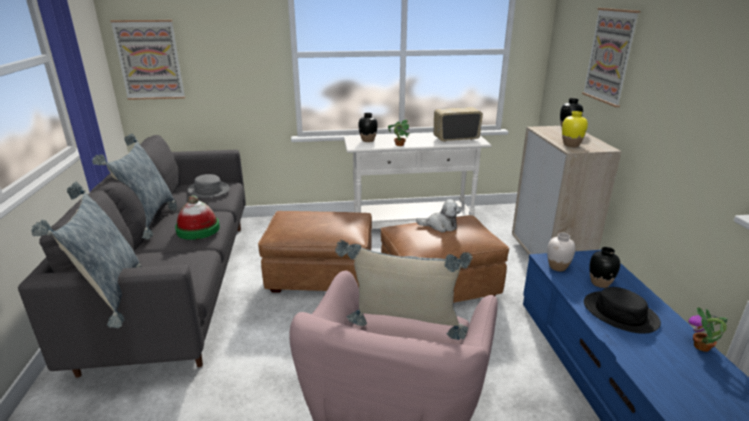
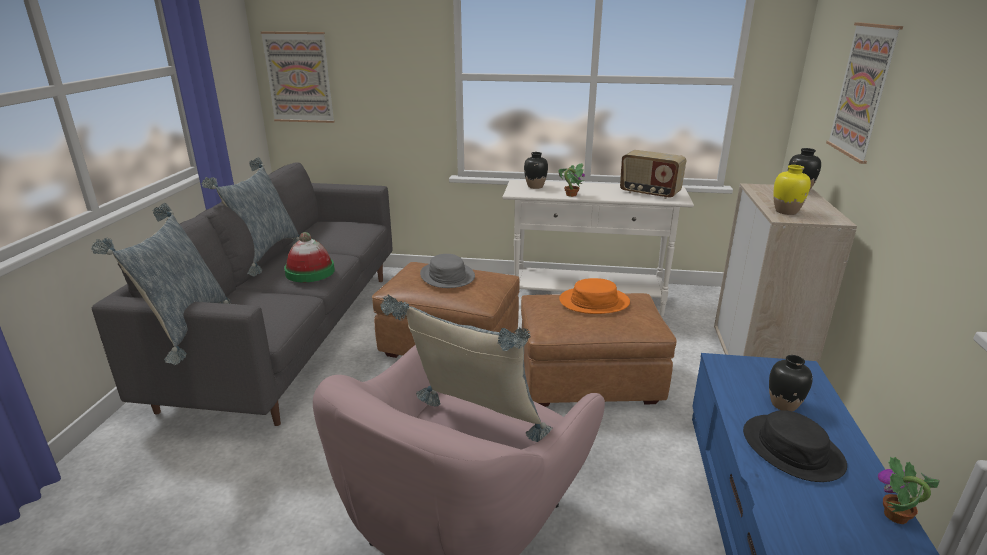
camera: 15 degrees right, 0 degrees up
(208, 190) = (343, 230): grey hat -> grey hat (447, 276)
(440, 226) = (594, 301): plush toy -> orange hat
(456, 139) = (649, 193): radio -> radio turned 150 degrees counterclockwise
(557, 267) = (732, 375): white vase -> none

